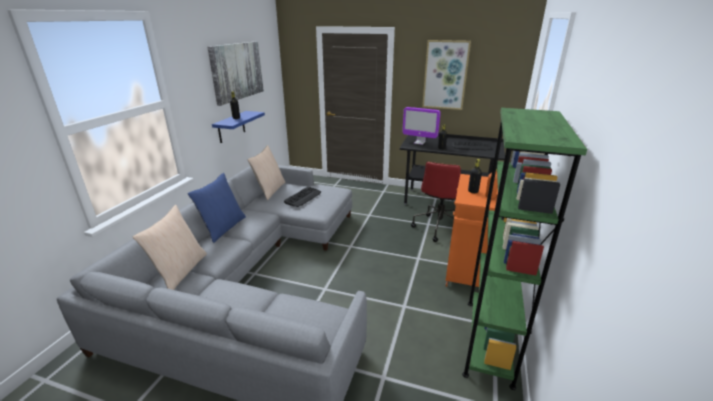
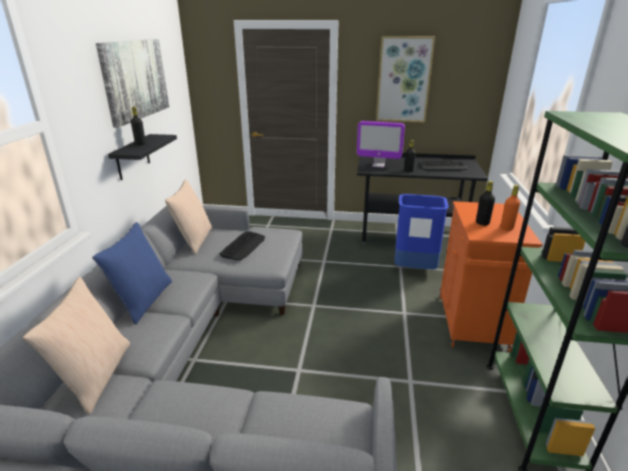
camera: 10 degrees left, 0 degrees up
(231, 127) = (133, 157): blue shelf -> black shelf
(439, 227) = (414, 269): red office chair -> blue trash can

